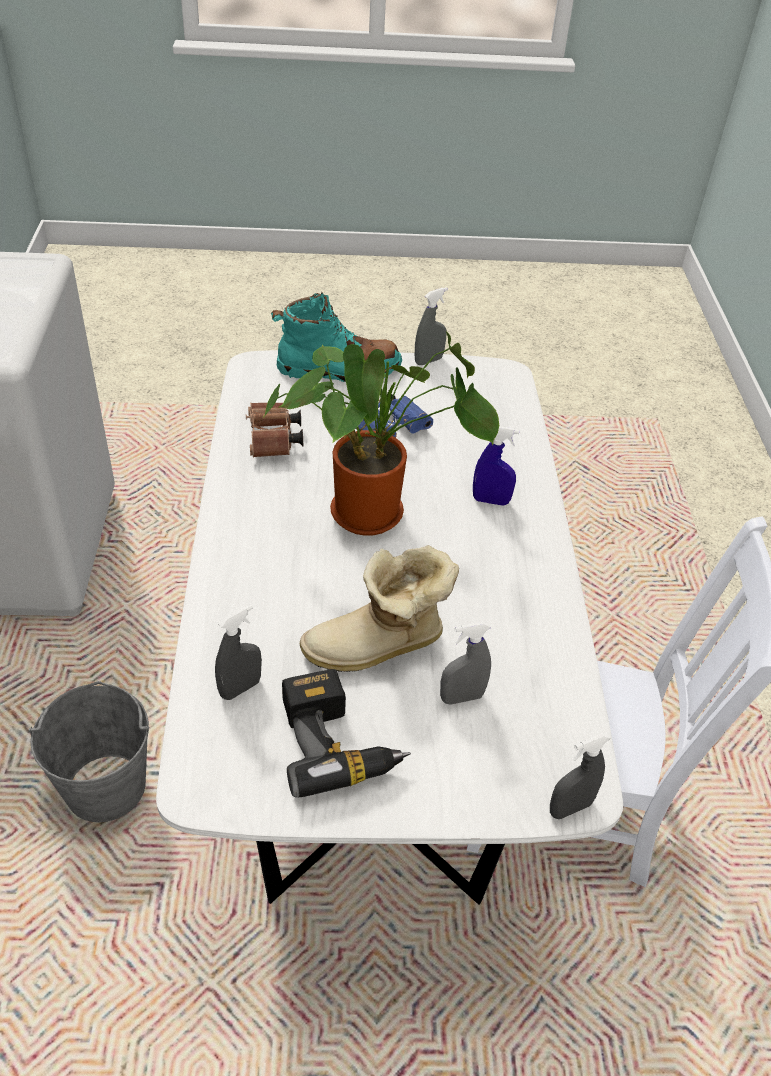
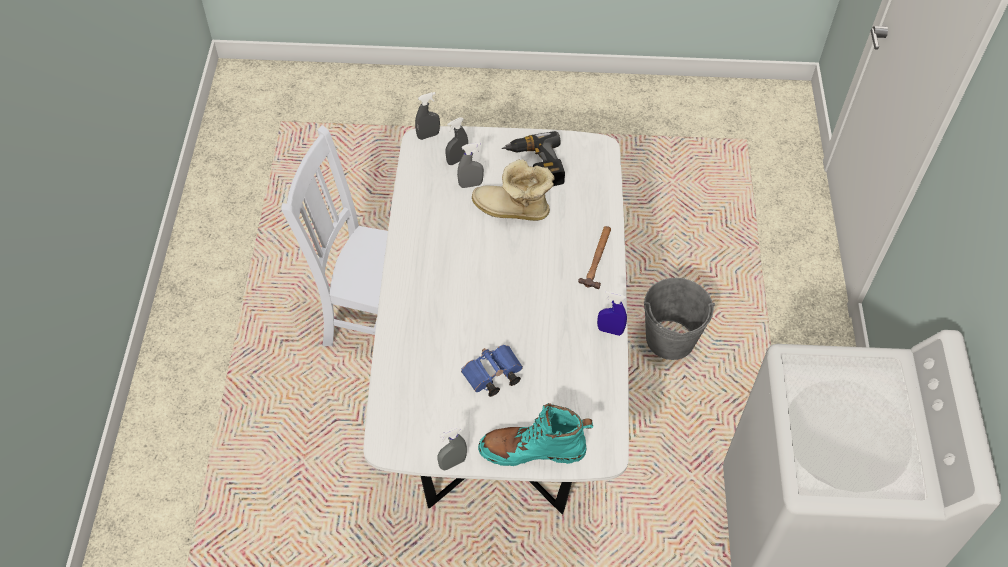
camera: 175 degrees left, 10 degrees up
(233, 573) = (598, 258): none -> hammer
(240, 688) = (586, 192): grey spray bottle -> grey spray bottle (457, 160)
(273, 441) = (582, 366): brown binoculars -> none
(375, 512) = (509, 302): potted plant -> none
(378, 648) = (512, 211): boot -> boot turned 150 degrees counterclockwise
(490, 501) = (428, 310): blue spray bottle -> blue spray bottle (610, 330)

